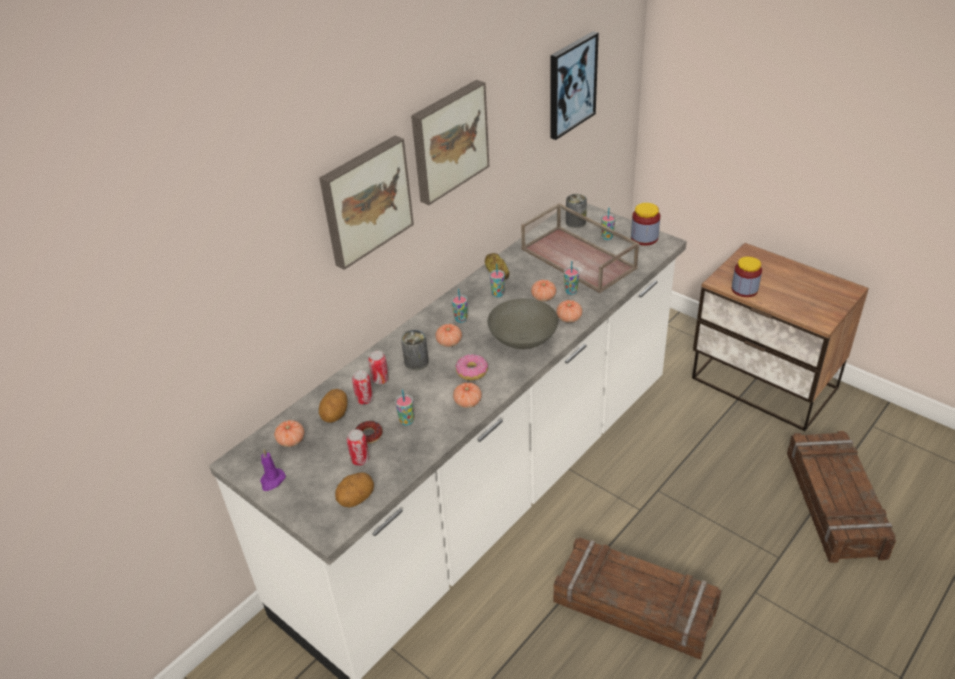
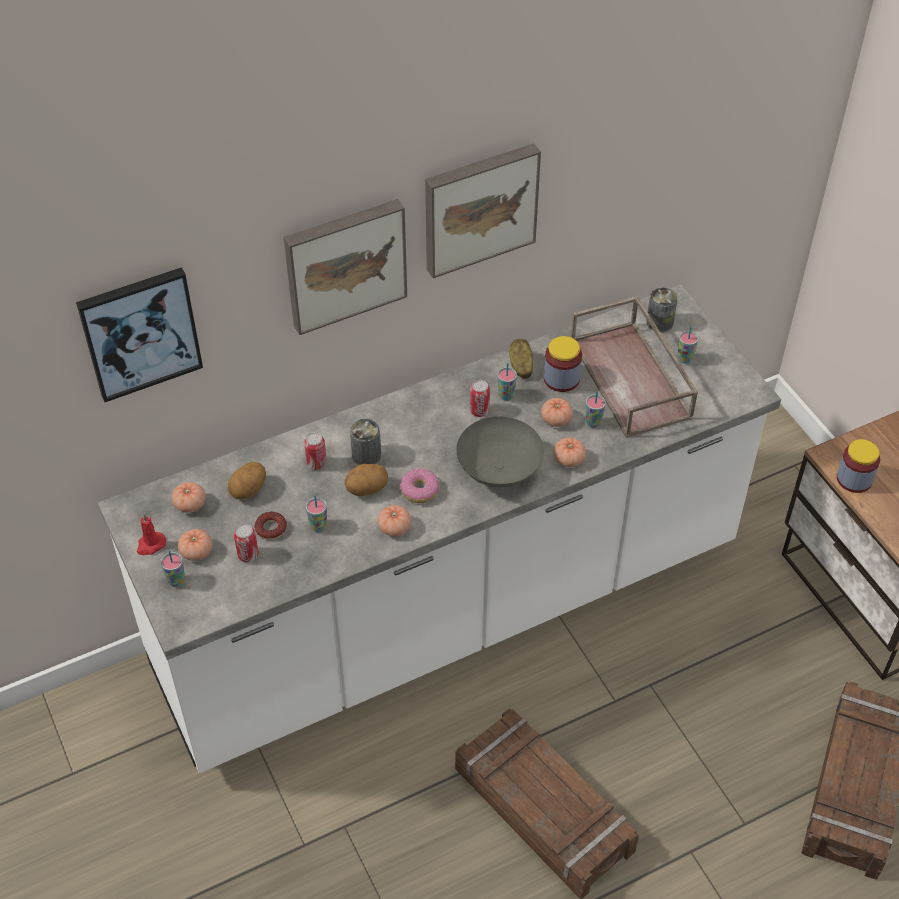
camera: 20 degrees right, 10 degrees up
(272, 481) = (150, 545): purple candle -> red candle
(356, 499) = (222, 599): potato -> potato (367, 489)
(364, 399) = (288, 482): can -> can (479, 411)
(449, 342) = (415, 442): tomato -> tomato (196, 552)
(461, 319) = (445, 415): cup -> cup (176, 581)
(571, 85) = (697, 151): picture -> picture (140, 332)
(644, 238) = (730, 376): jar -> jar (561, 379)

